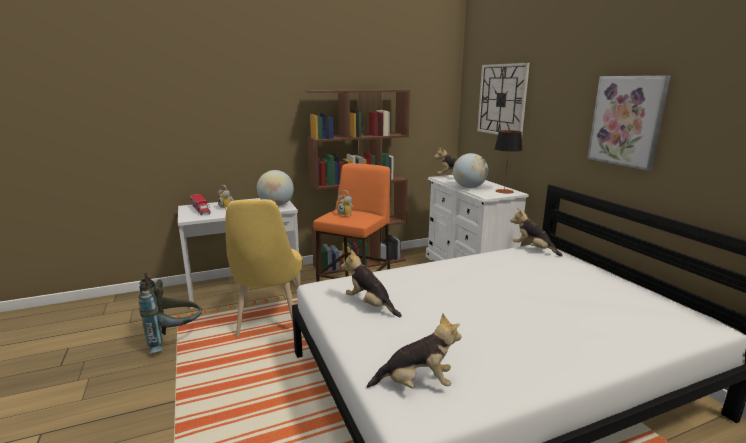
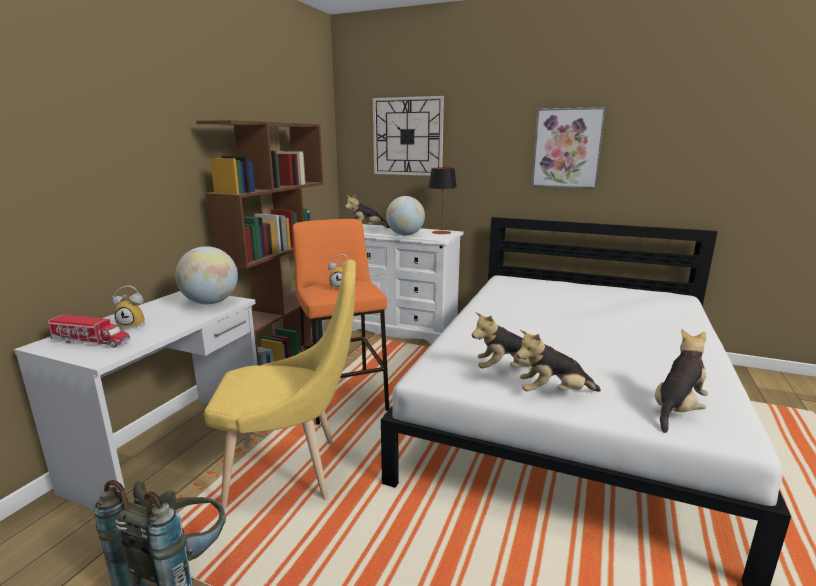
camera: 45 degrees left, 0 degrees up
(270, 322) = (292, 471): yellow chair -> yellow chair turned 45 degrees counterclockwise
(533, 249) = (503, 281): plush toy -> plush toy (553, 393)

